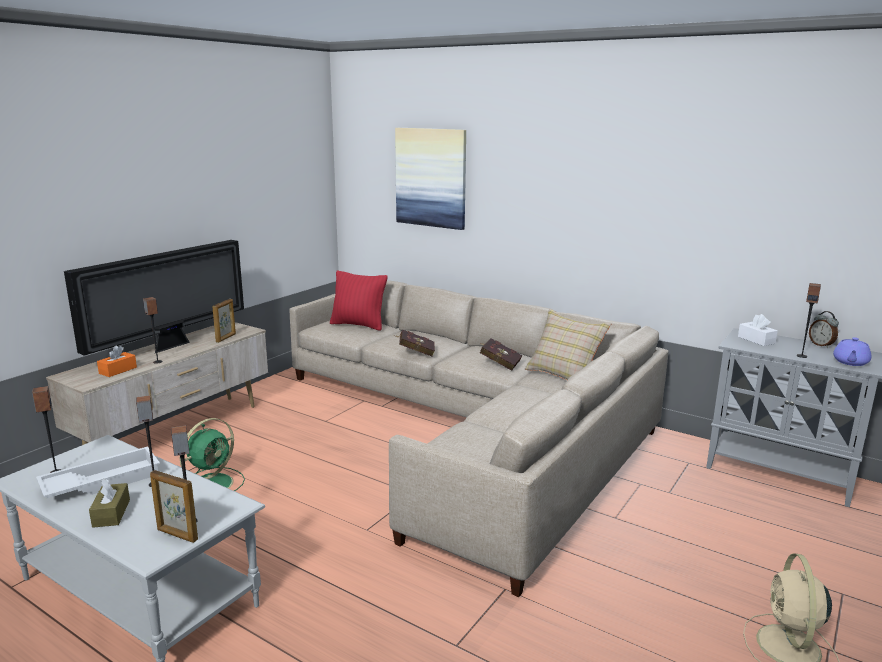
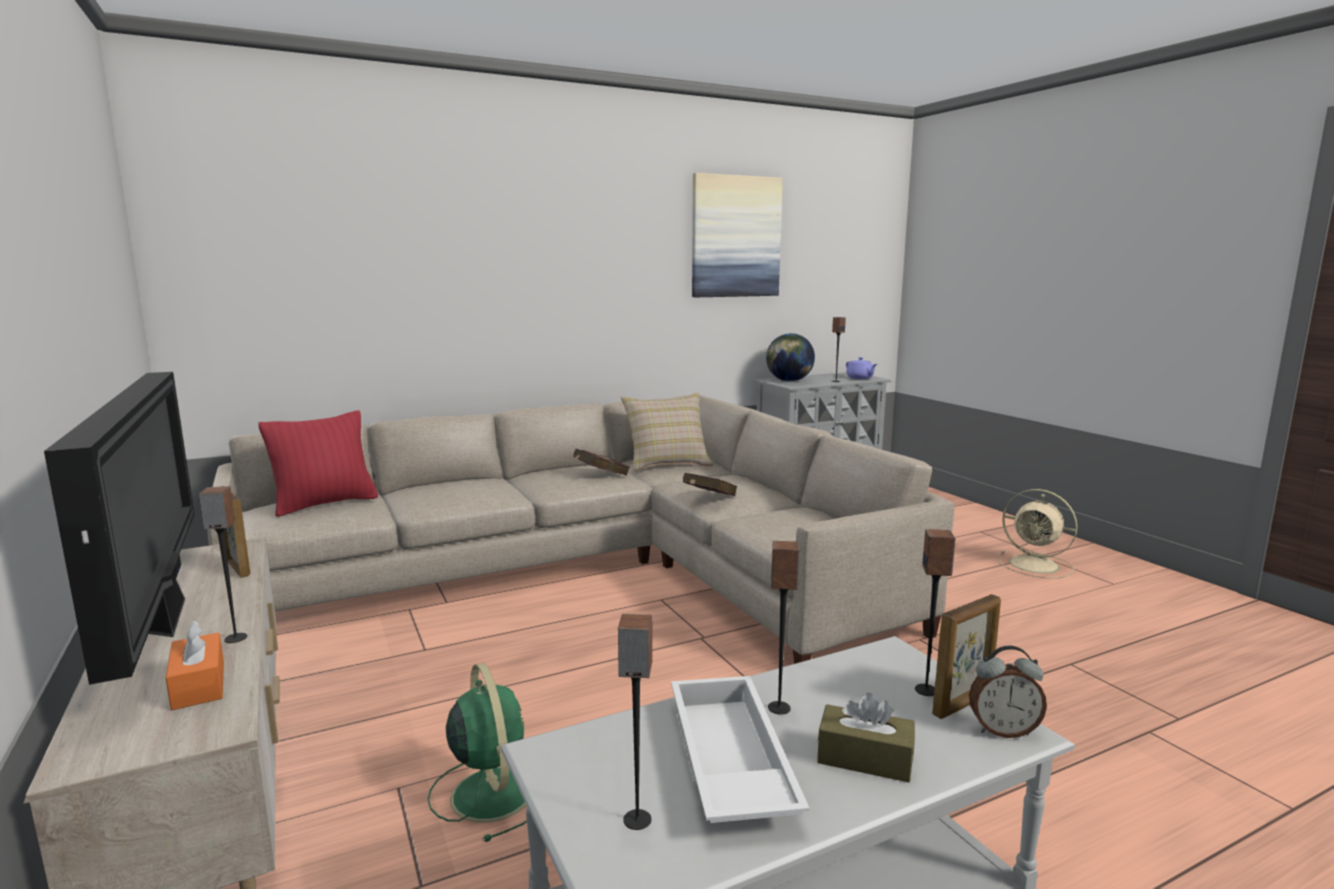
camera: 60 degrees left, 5 degrees down
(415, 352) = (493, 498): red book -> red book (708, 500)
(431, 177) = (370, 257): picture -> picture (735, 237)
(756, 340) = (789, 381): white tissue box -> globe
(821, 345) = (819, 375): alarm clock -> alarm clock (1002, 730)

